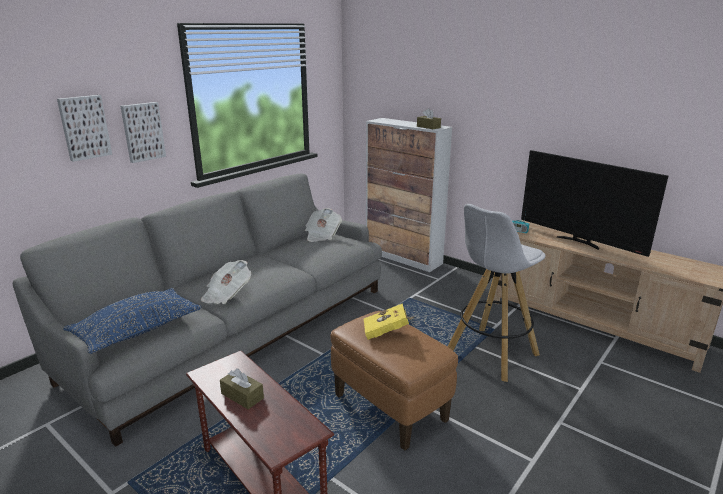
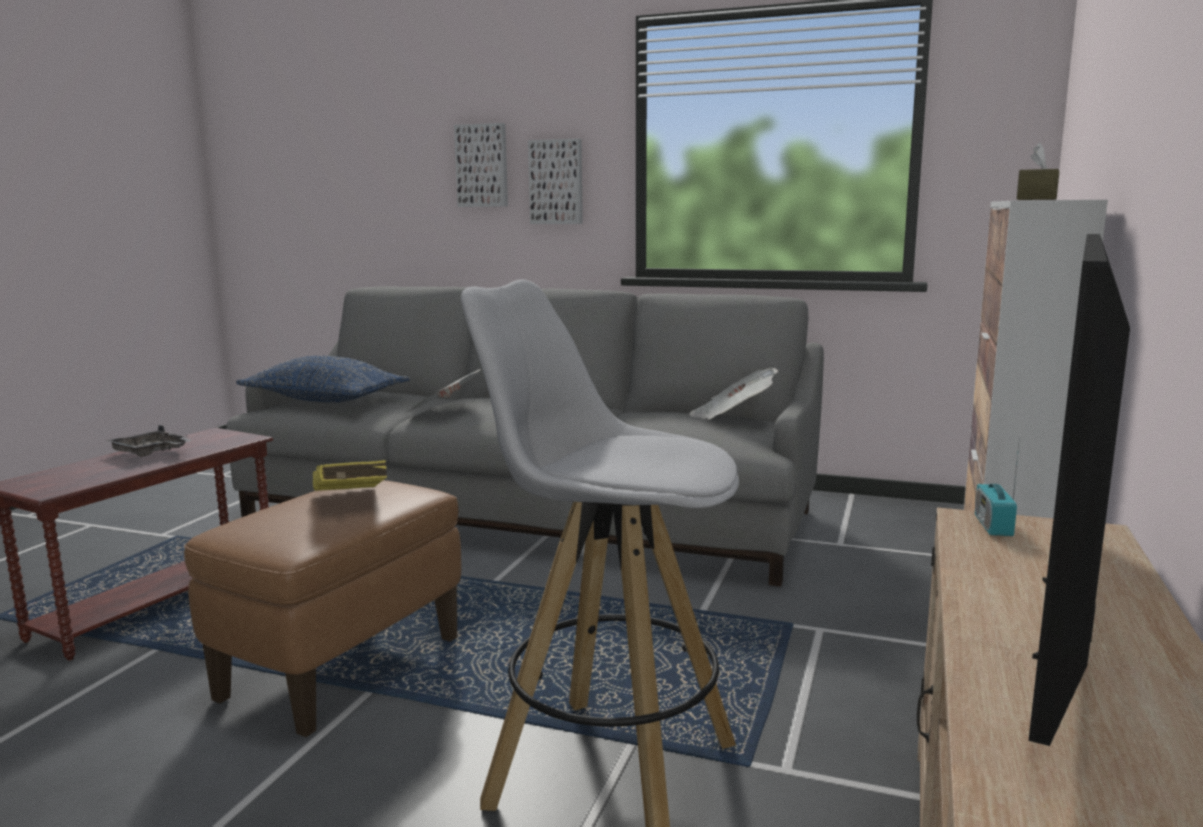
camera: 70 degrees right, 10 degrees down
(242, 396) = (151, 453): brown tissue box -> grey tray

